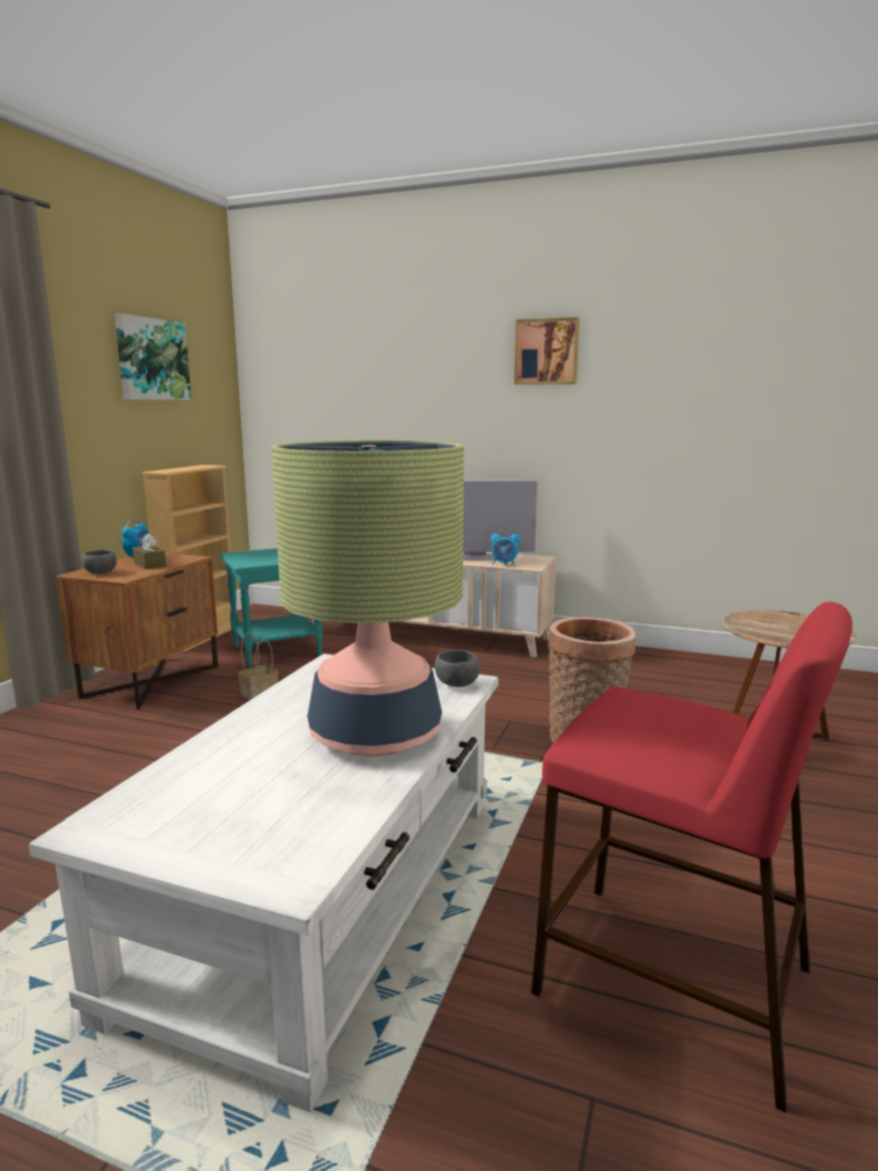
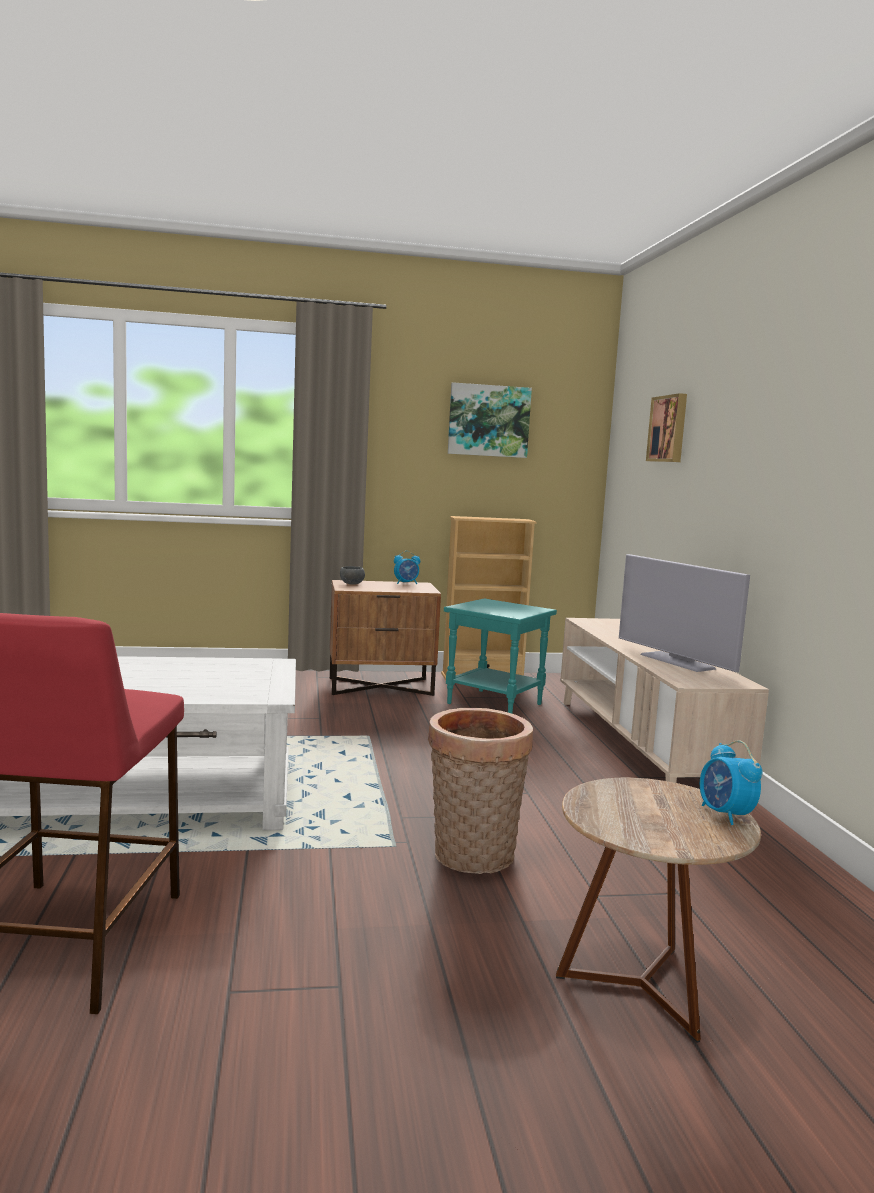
camera: 60 degrees right, 5 degrees down
(149, 564) = (391, 587): brown tissue box -> none
(260, 693) = (403, 717): basket -> none
(376, 735) = (142, 687): table lamp -> none
(455, 684) = (261, 694): grey bowl -> none
(504, 564) = (674, 673): alarm clock -> alarm clock (725, 815)
(547, 352) = (793, 403): picture -> picture (669, 429)

